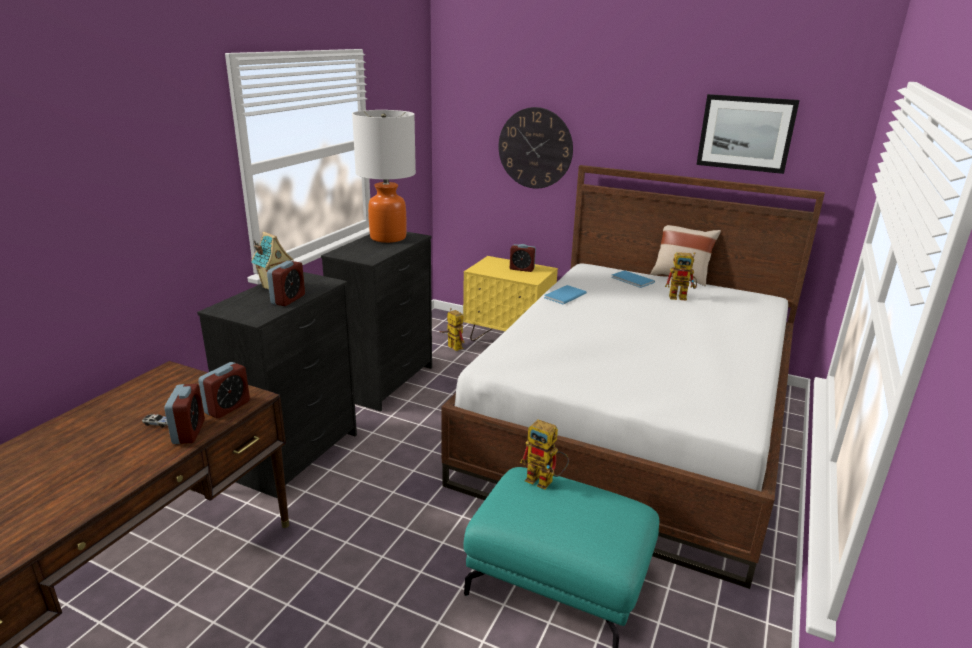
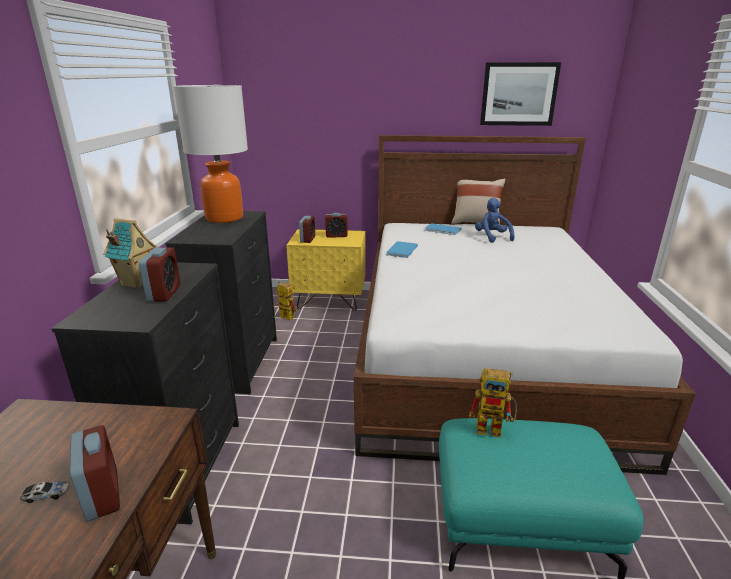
camera: 20 degrees left, 0 degrees up
(227, 407) = (139, 443): alarm clock -> alarm clock (307, 239)
(535, 148) = (334, 124): wall clock -> none
(681, 297) = (492, 237): toy robot -> blue plush toy

